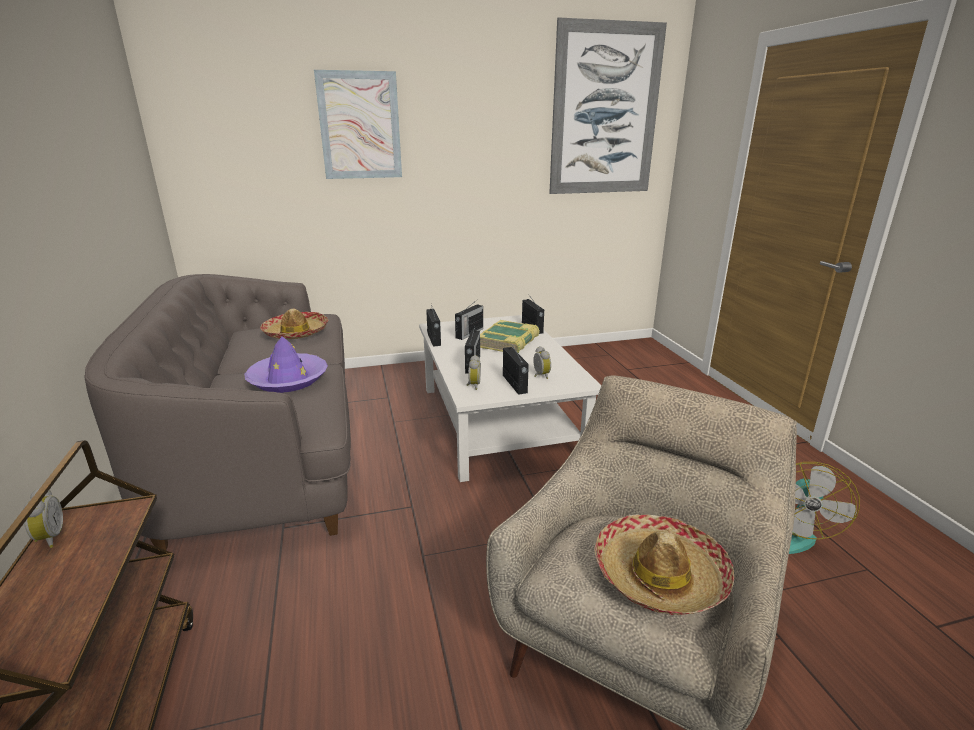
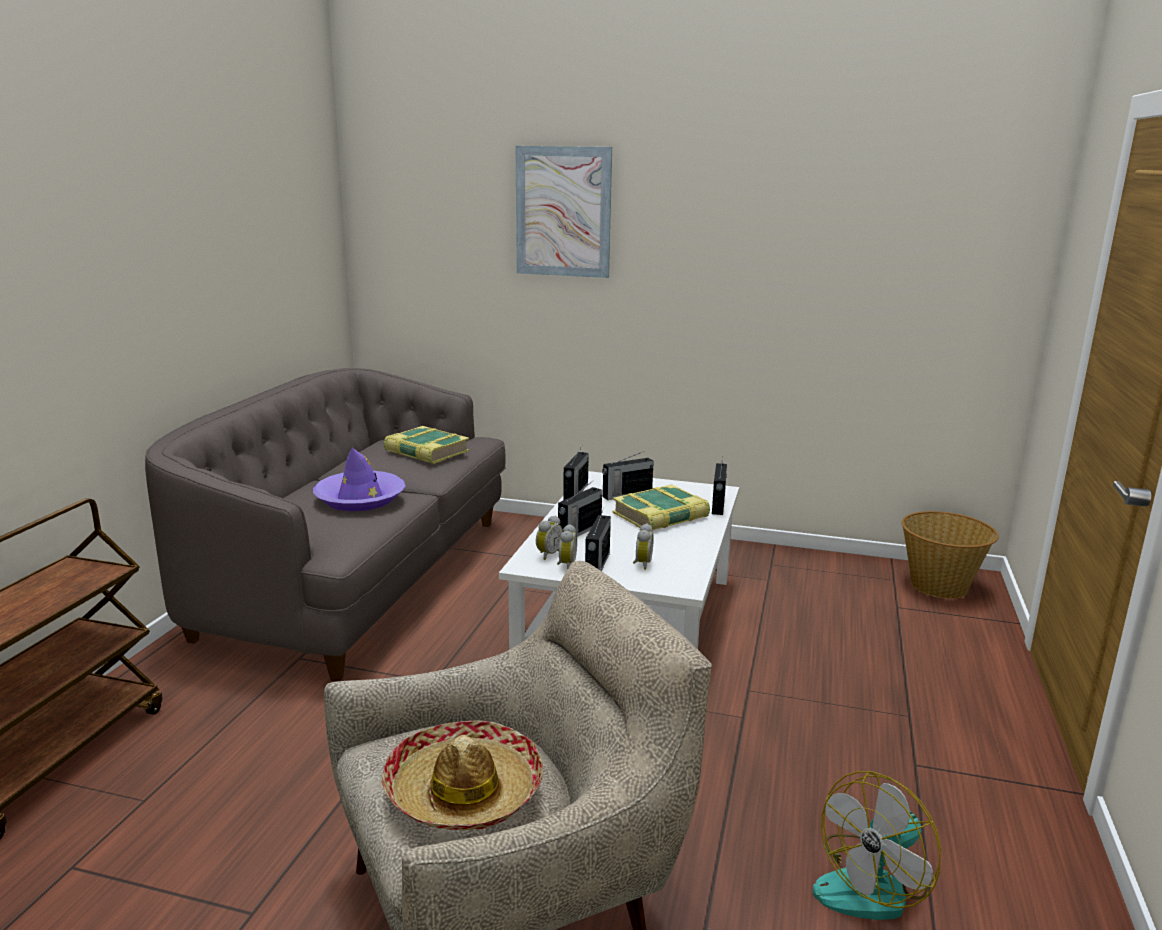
camera: 30 degrees right, 5 degrees down
(49, 538) = (44, 575): alarm clock -> alarm clock (565, 565)
(296, 333) = (426, 452): hat -> book
(605, 111) = (922, 202): picture -> none
(634, 352) = (940, 586): none -> basket

